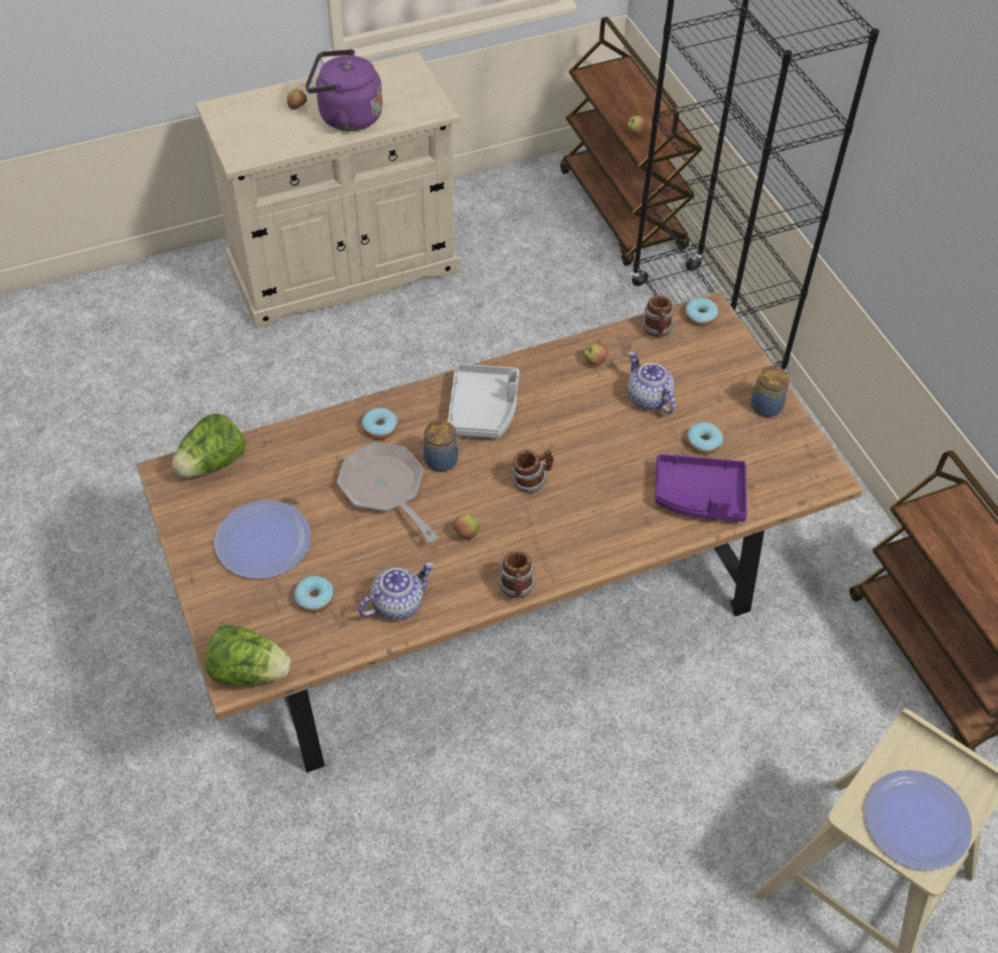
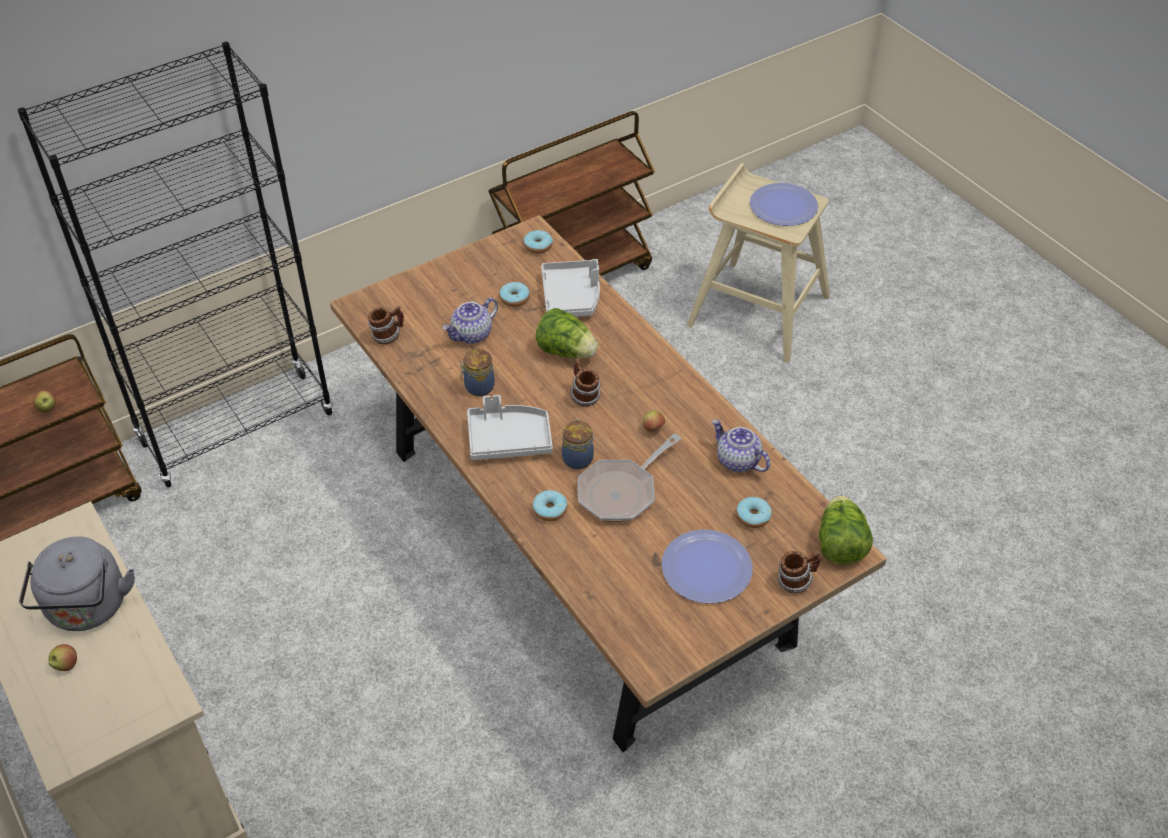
camera: 100 degrees left, 5 degrees down
(212, 463) = (628, 633): lettuce -> lettuce (566, 351)
(346, 116) = (87, 609): purple kettle -> grey kettle
(517, 588) = (696, 390): mug -> mug (796, 581)
(594, 362) = (434, 372): apple -> none
(699, 496) = (571, 297): purple tray -> grey tray
(700, 316) = (365, 310): donut -> donut (538, 246)
(766, 405) = (465, 266): jar -> jar (478, 387)

